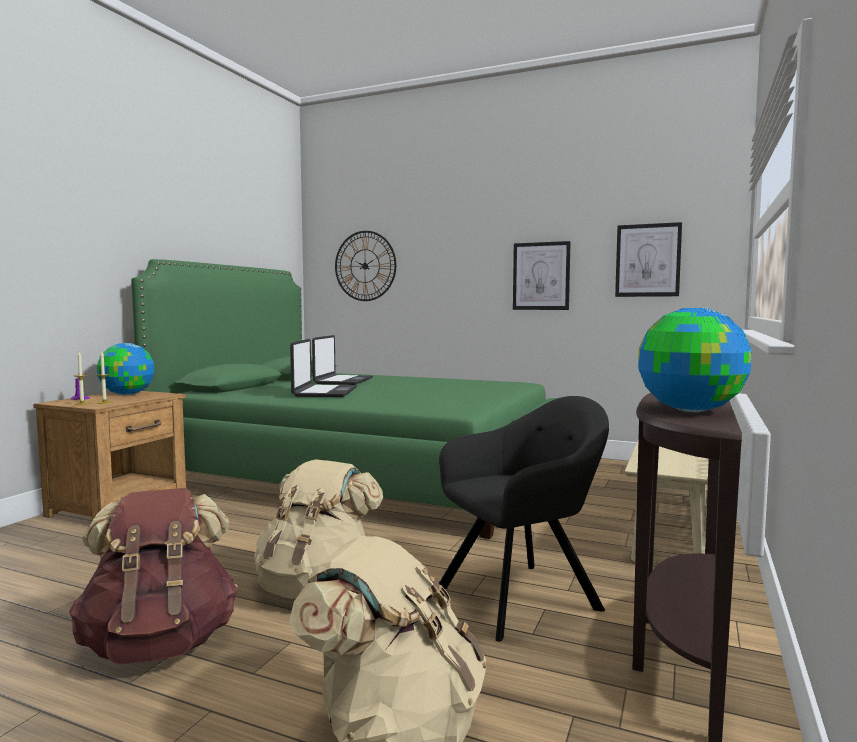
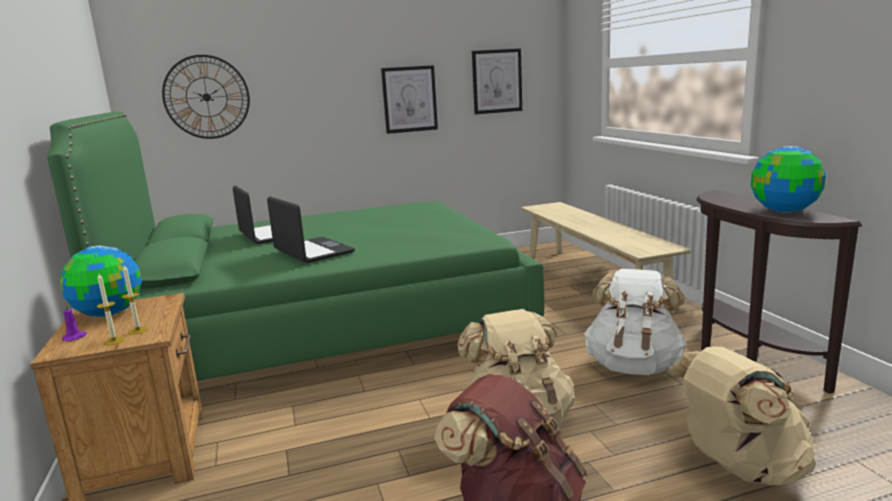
camera: 40 degrees left, 10 degrees up
(523, 596) = (633, 365): black armchair -> white backpack

